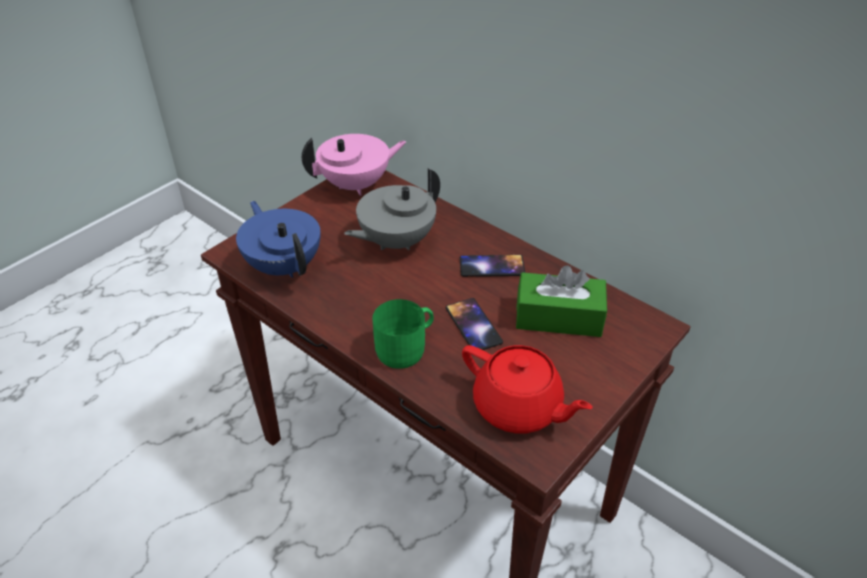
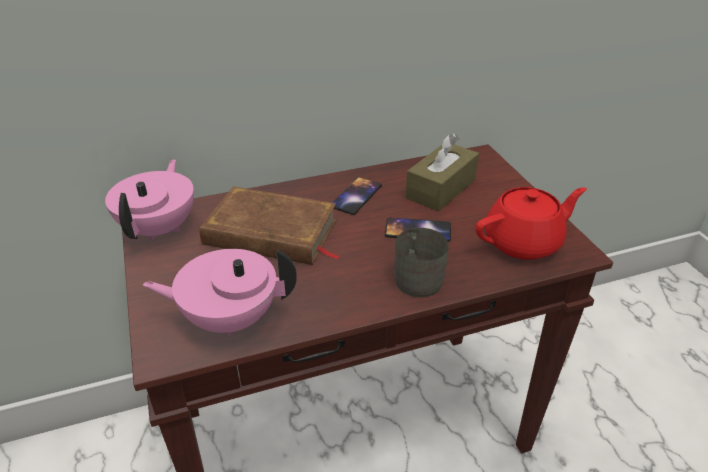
camera: 60 degrees left, 5 degrees down
(284, 265) = (229, 318): blue teapot -> pink teapot
(395, 241) = (271, 233): grey teapot -> brown book
(406, 348) = (417, 276): green mug -> grey mug
(558, 317) = (441, 188): green tissue box -> brown tissue box

